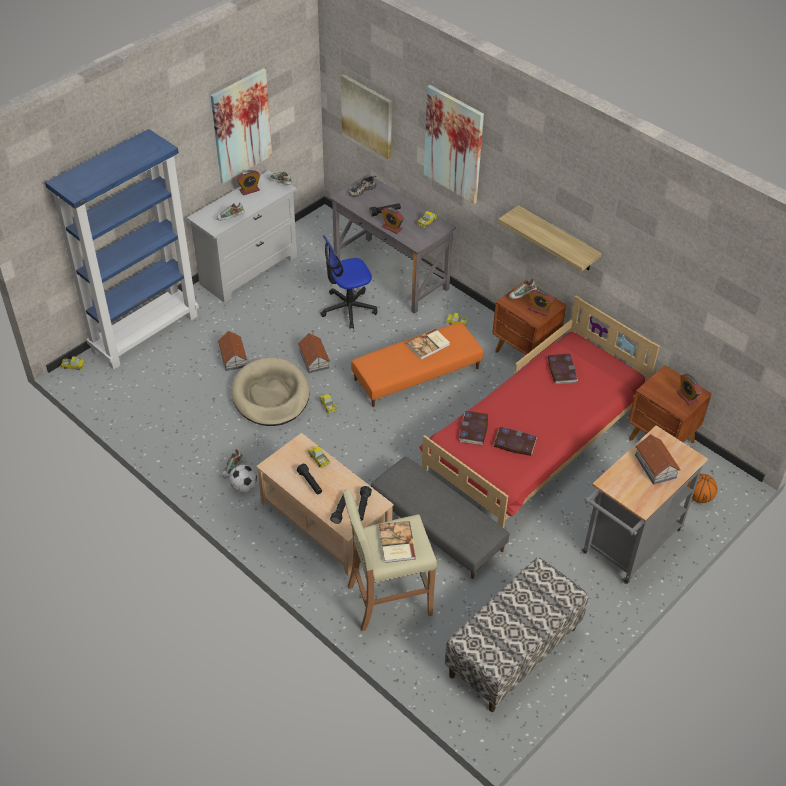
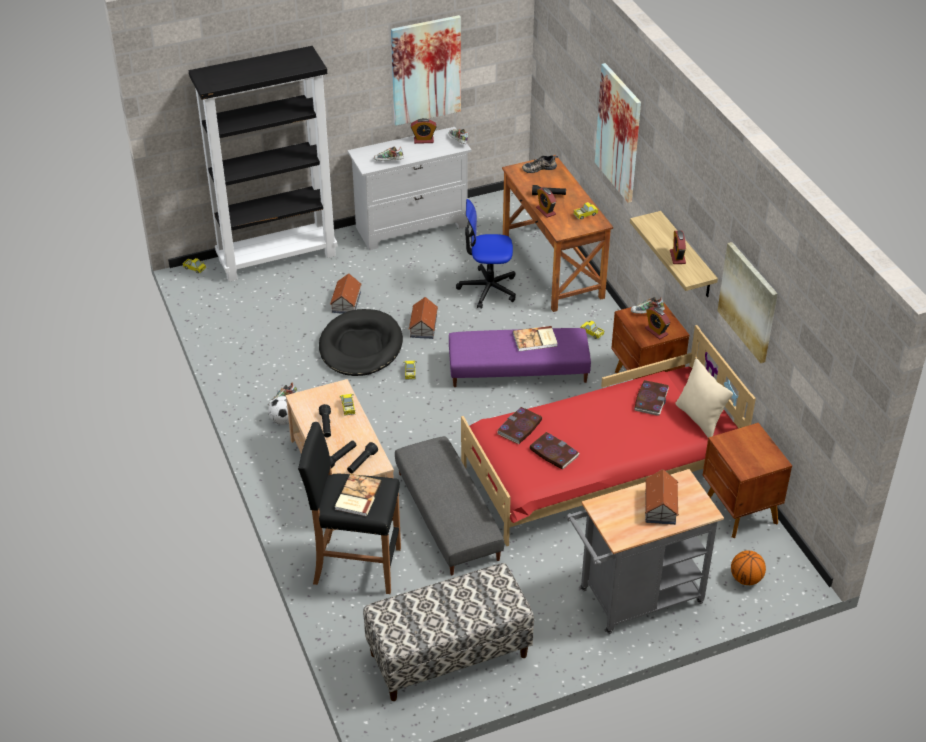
camera: 25 degrees right, 5 degrees down
(145, 332) = (278, 257): blue bookcase -> black bookcase
(270, 395) = (360, 347): beige dog bed -> black dog bed
(367, 116) = (561, 90): picture -> picture (748, 301)
(388, 600) = (356, 566): beige stool -> black stool
(391, 274) = (553, 268): grey desk -> brown desk
(416, 373) = (518, 369): orange ottoman -> purple ottoman
(609, 375) = (700, 419): none -> beige pillow
(687, 397) = (761, 460): alarm clock -> alarm clock (677, 257)

